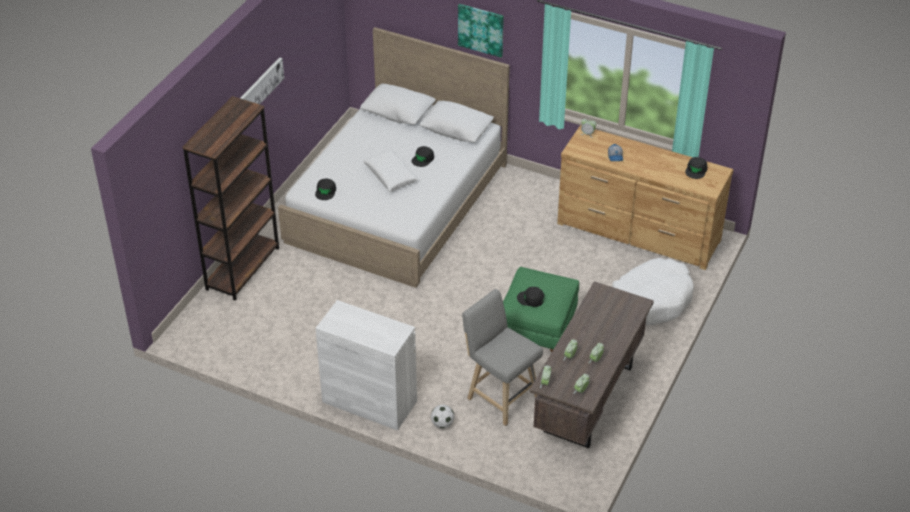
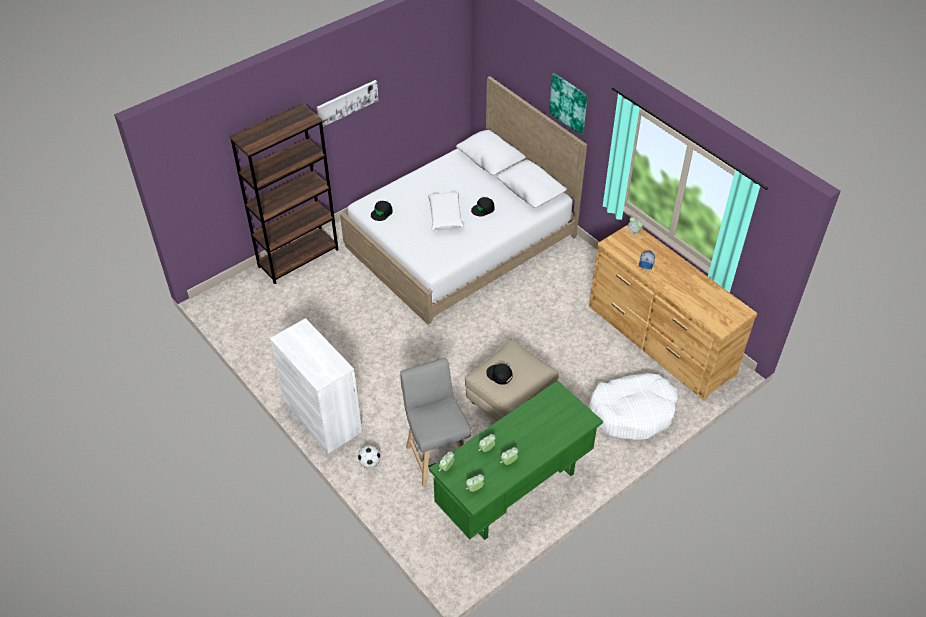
camera: 25 degrees right, 5 degrees up
(537, 328) = (510, 401): green ottoman -> beige ottoman
(588, 400) = (514, 491): brown desk -> green desk
(696, 170) = (718, 302): black cap -> none

